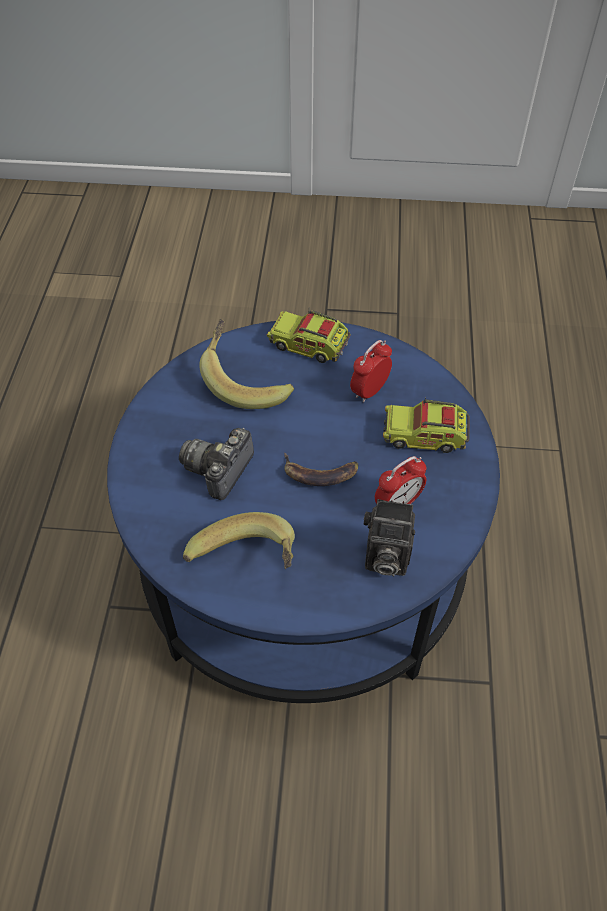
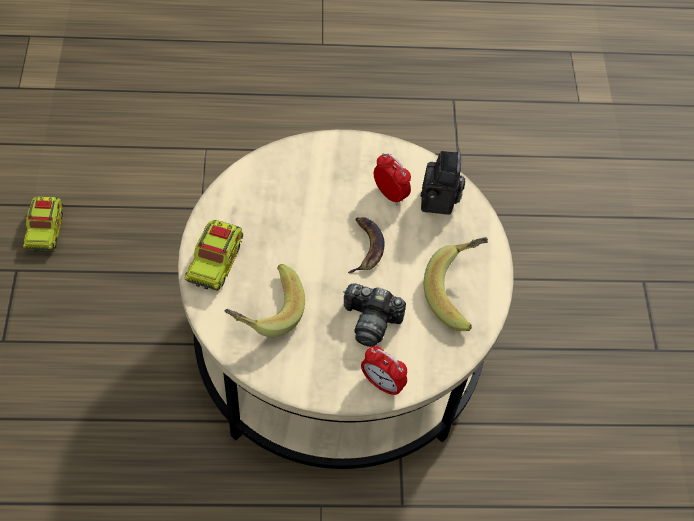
camera: 100 degrees left, 5 degrees up
(303, 562) = (339, 344): blue coffee table -> beige coffee table
(369, 391) = (271, 213): alarm clock -> alarm clock (382, 383)
(424, 435) = (318, 175): toy truck -> toy truck (45, 229)

